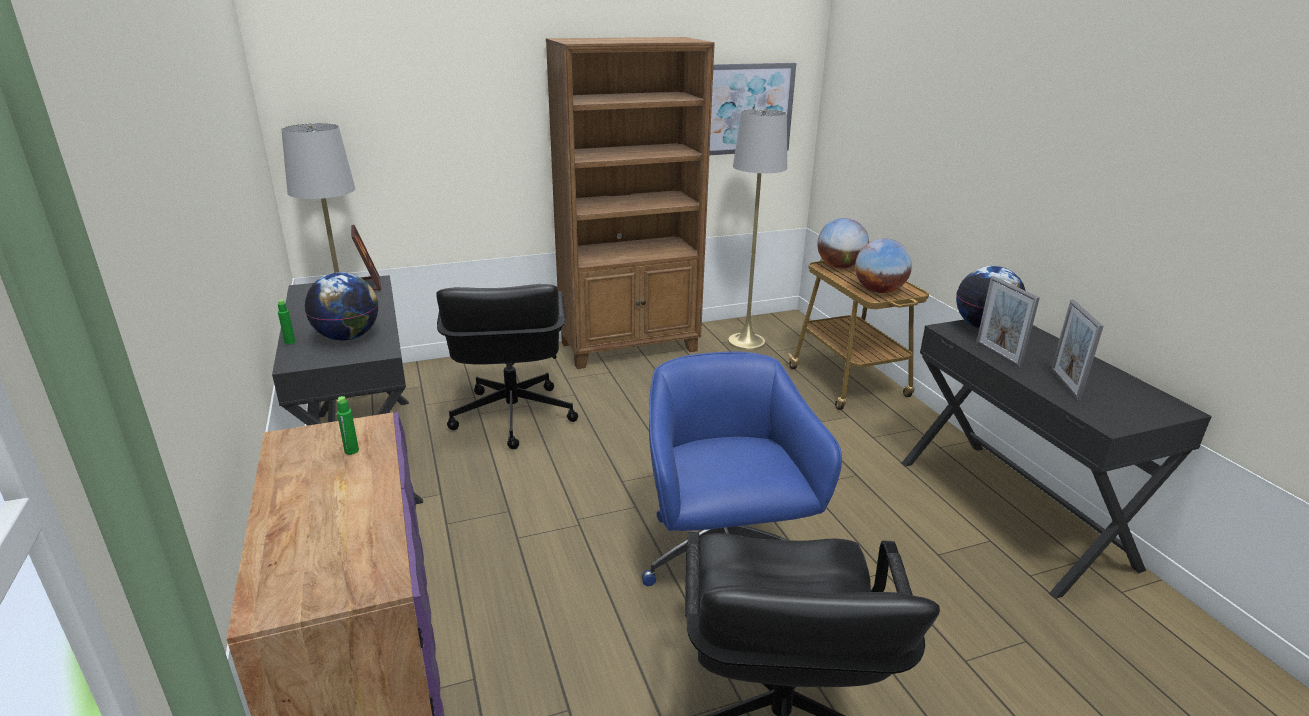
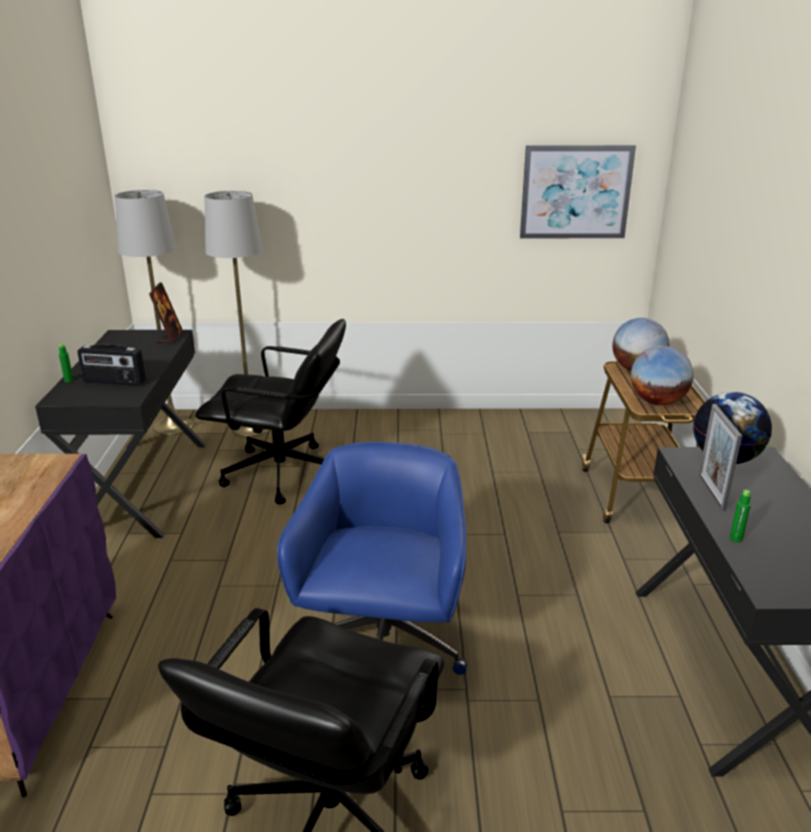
camera: 20 degrees right, 0 degrees up
(348, 337) = (114, 382): globe -> radio
(351, 451) = (25, 481): green bottle -> green bottle (736, 538)
(512, 417) = (282, 474): black office chair -> black office chair turned 90 degrees counterclockwise
(630, 347) = (432, 424): brown bookcase -> none
(746, 341) = (554, 435): grey floor lamp -> grey floor lamp (251, 428)
(1065, 384) = (760, 538): picture frame -> none

